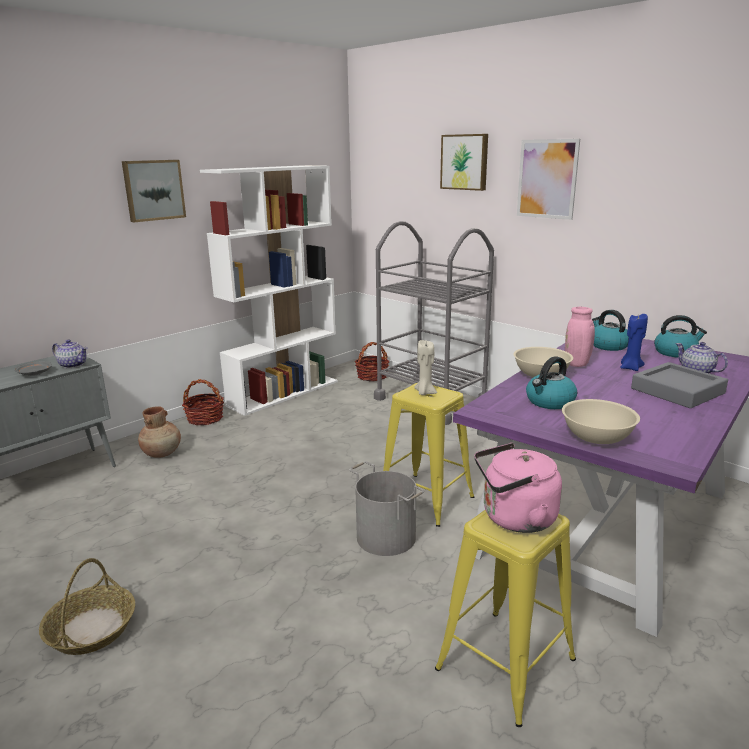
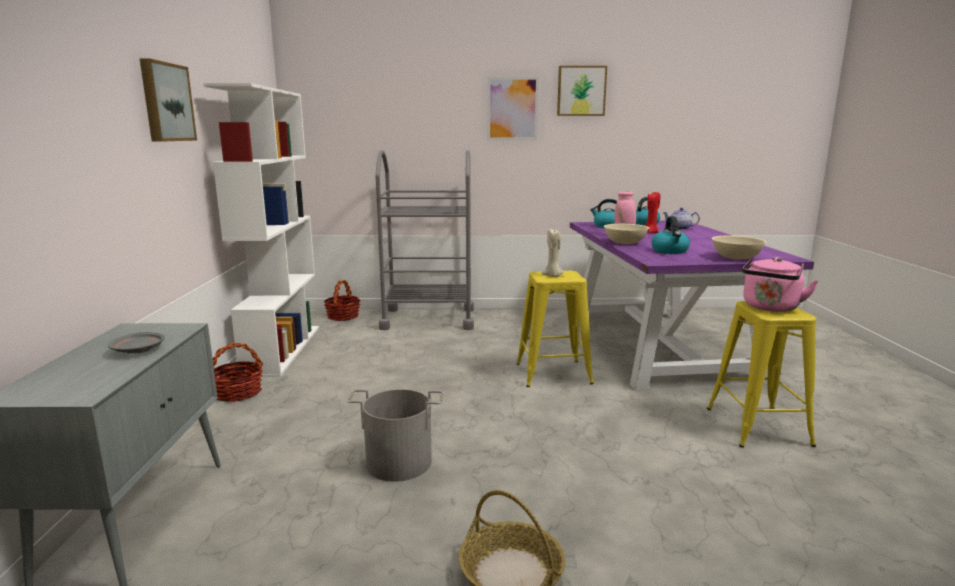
camera: 45 degrees left, 5 degrees down
(73, 365) = (170, 332): teapot -> none
(162, 453) = (254, 434): brown vase -> none
(386, 537) = (577, 402): grey bucket -> grey bucket (399, 462)
(465, 162) = (429, 95): picture -> picture (581, 91)
(630, 368) = (650, 232): blue candle -> red candle
(677, 391) = (699, 236): grey tray -> none

